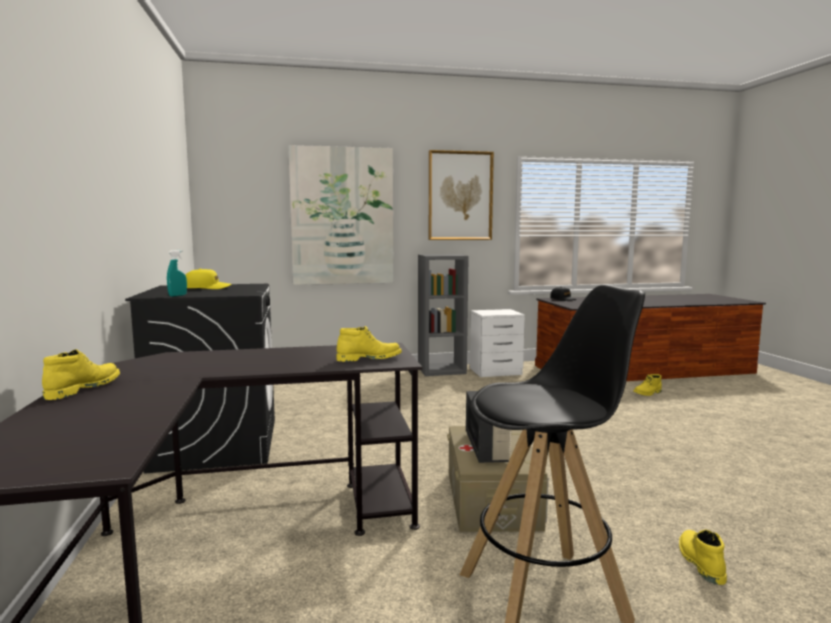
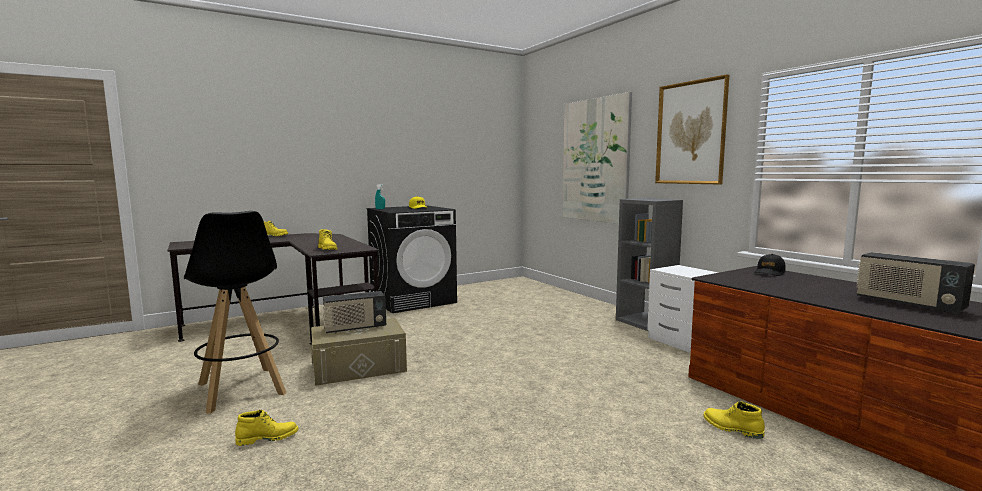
camera: 70 degrees right, 0 degrees up
(650, 300) = (908, 304): none -> radio

